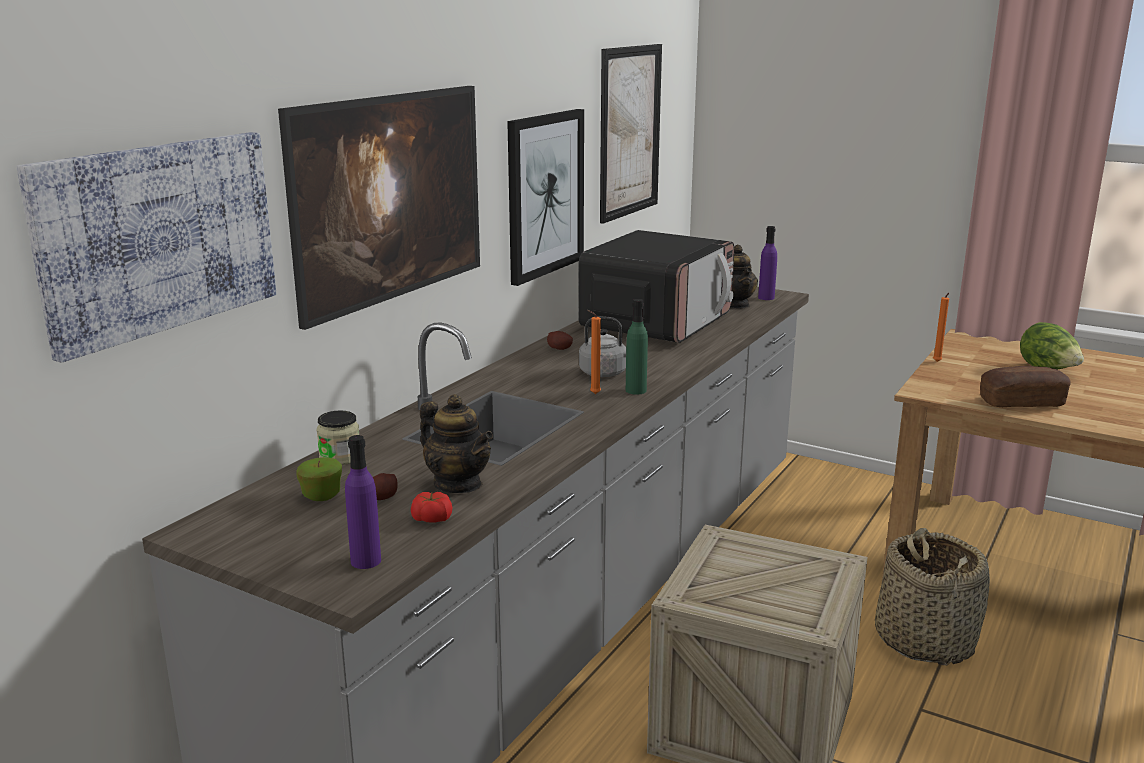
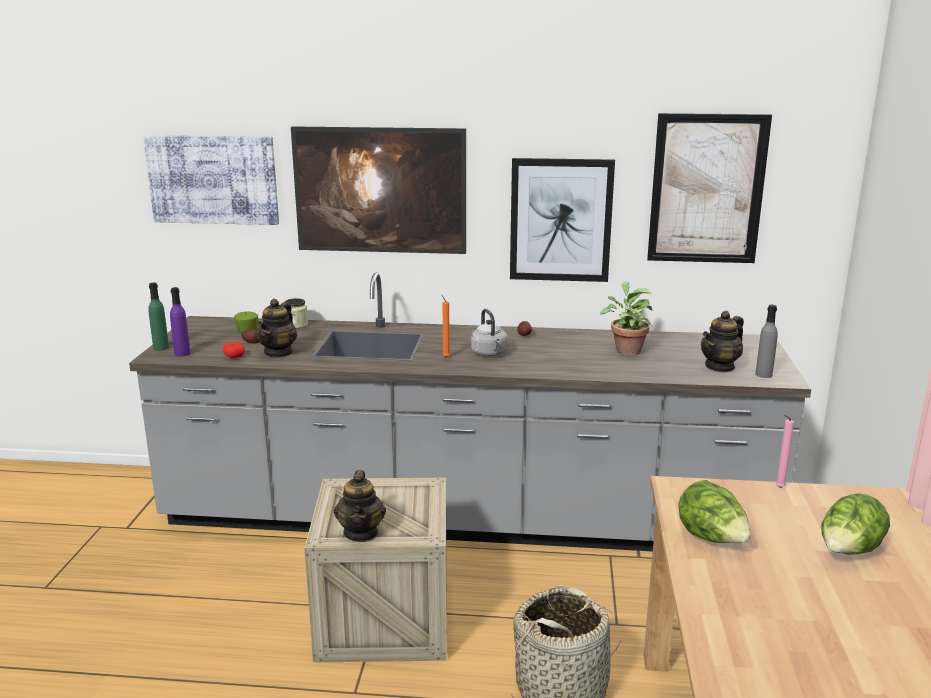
camera: 65 degrees right, 0 degrees up
(636, 390) = (465, 366): green bottle -> green bottle (161, 348)
(657, 322) = (626, 350): microwave -> potted plant
(766, 298) = (763, 375): purple bottle -> grey bottle
(817, 601) = (361, 533): none -> teapot
(937, 362) = (778, 488): orange candle -> pink candle
(1022, 402) = (712, 539): bread -> lettuce

